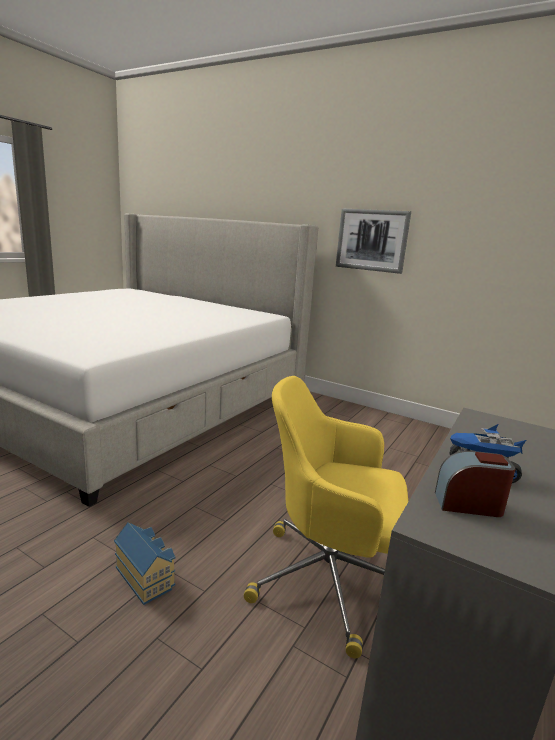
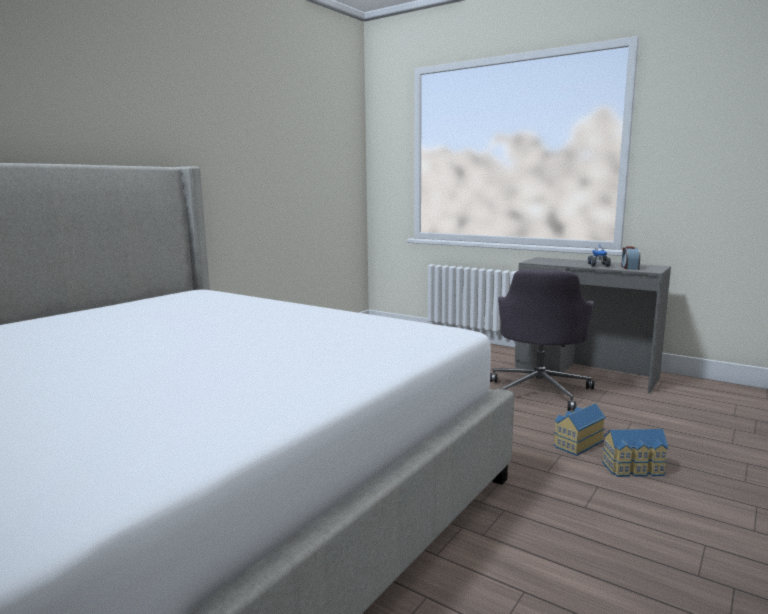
camera: 85 degrees left, 5 degrees down
(59, 613) = (635, 469): none -> toy house
(328, 580) = (539, 391): yellow office chair -> grey office chair
(371, 240) = (233, 180): picture -> none

